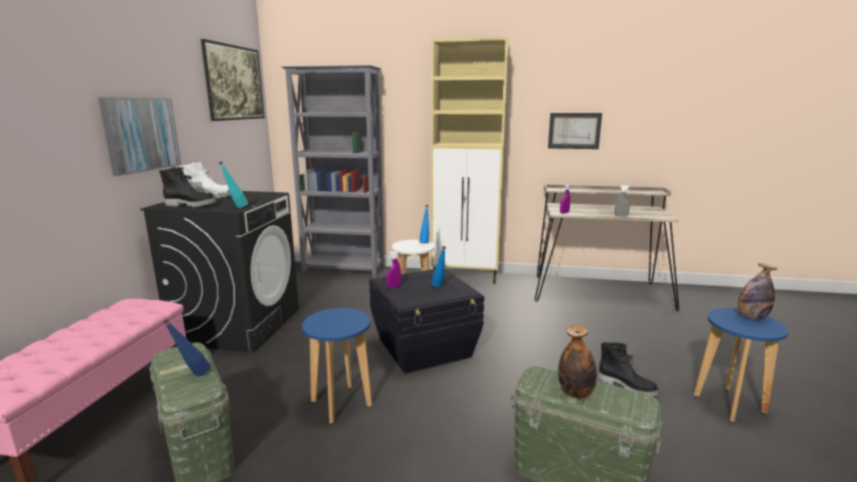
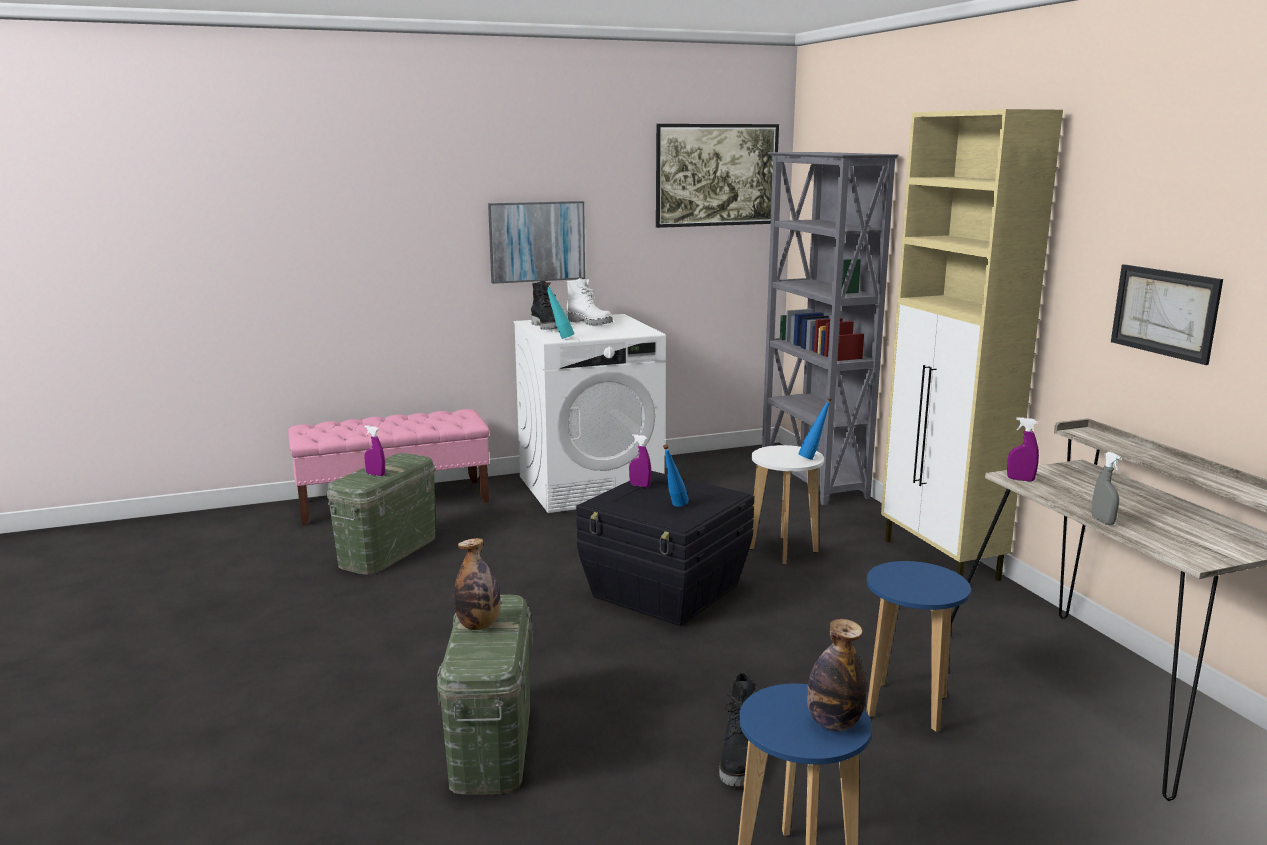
camera: 60 degrees right, 0 degrees up
(192, 376) = (375, 474): blue bottle -> purple spray bottle
(238, 325) = (590, 486): black washing machine -> white washing machine
(341, 404) = (501, 583): blue stool -> blue stool (906, 706)

